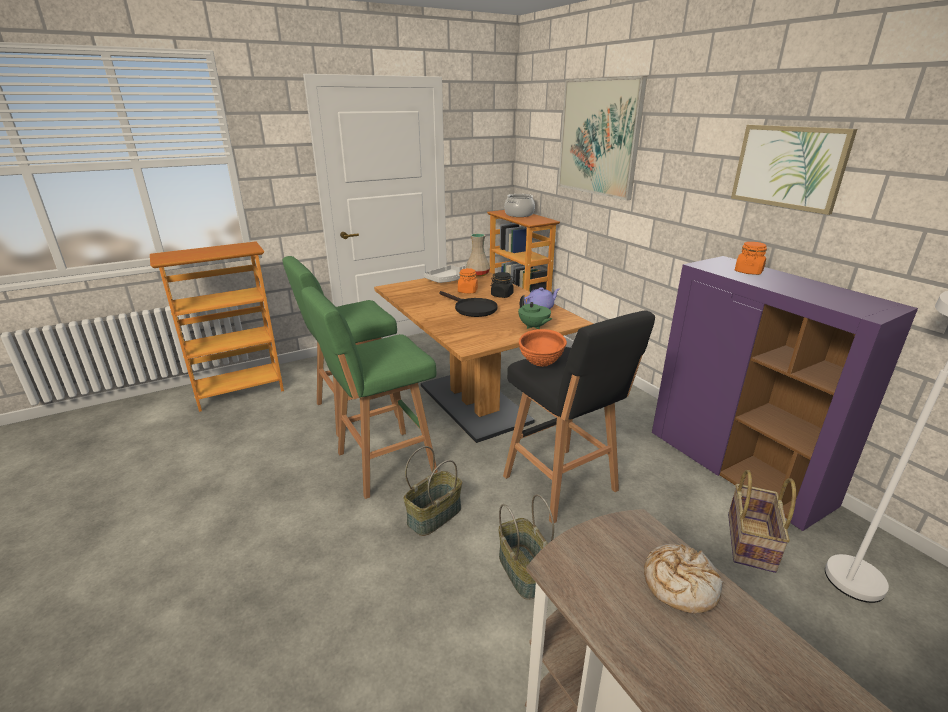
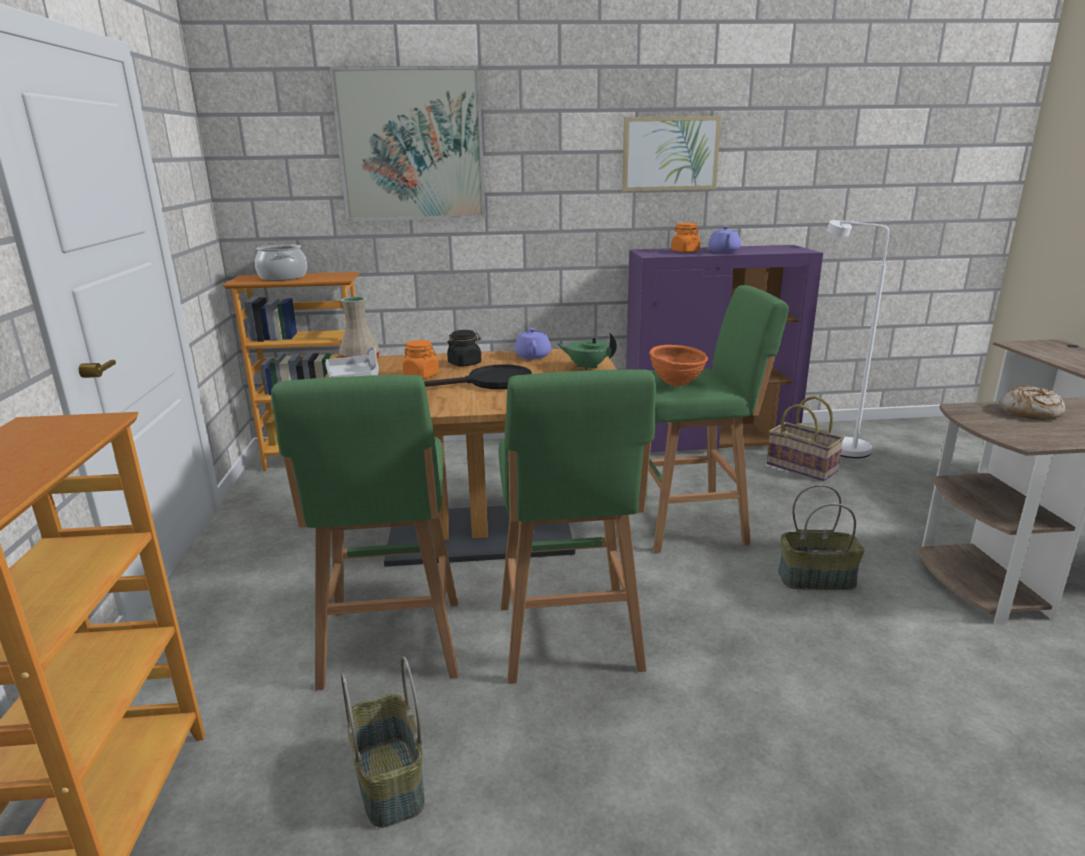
camera: 65 degrees left, 5 degrees down
(434, 515) = (706, 617): basket -> basket (387, 781)
(533, 327) = (587, 367): green teapot -> green teapot turned 150 degrees counterclockwise
(562, 486) = (691, 523): black stool -> green stool
(778, 284) = (723, 252): none -> purple teapot

